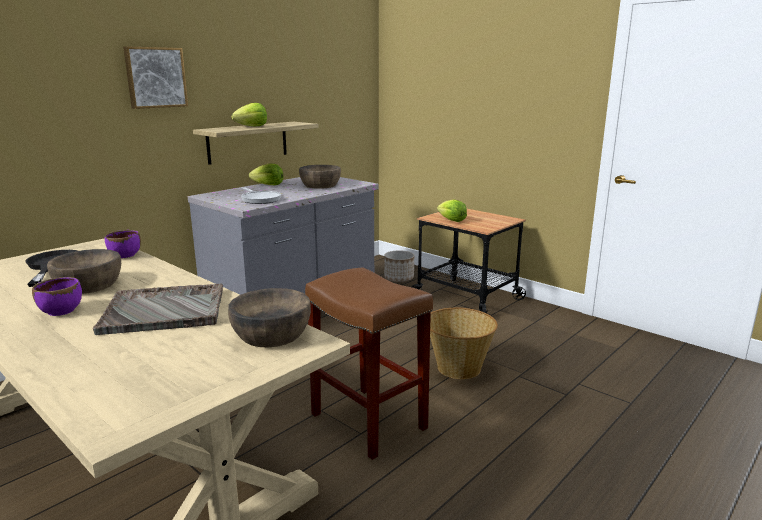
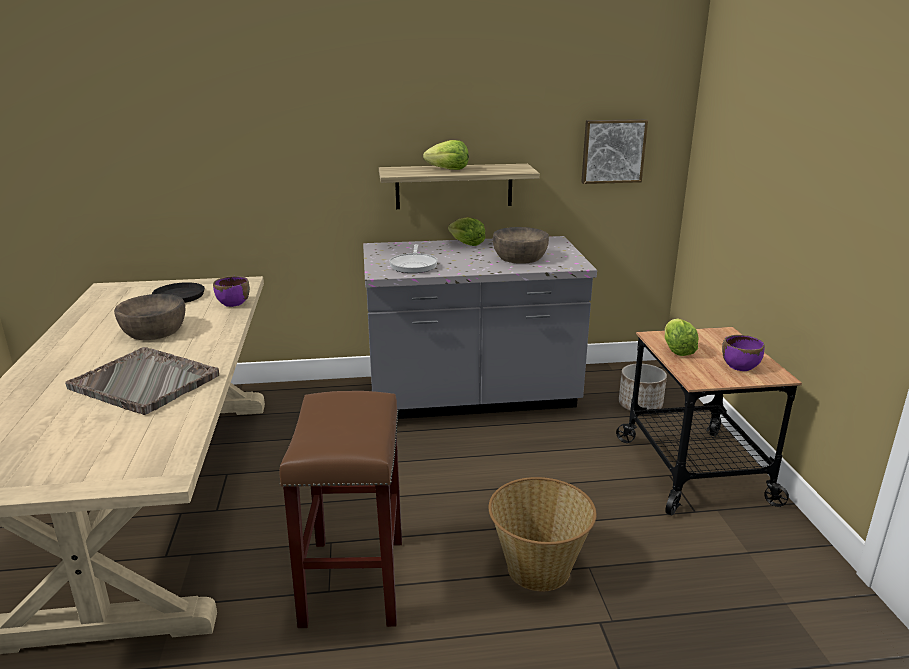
camera: 40 degrees right, 5 degrees up
(61, 311) = (94, 353): purple bowl -> purple bowl (740, 366)
(155, 77) = (336, 106): picture -> picture (613, 151)
(271, 334) = (157, 447): brown bowl -> none

